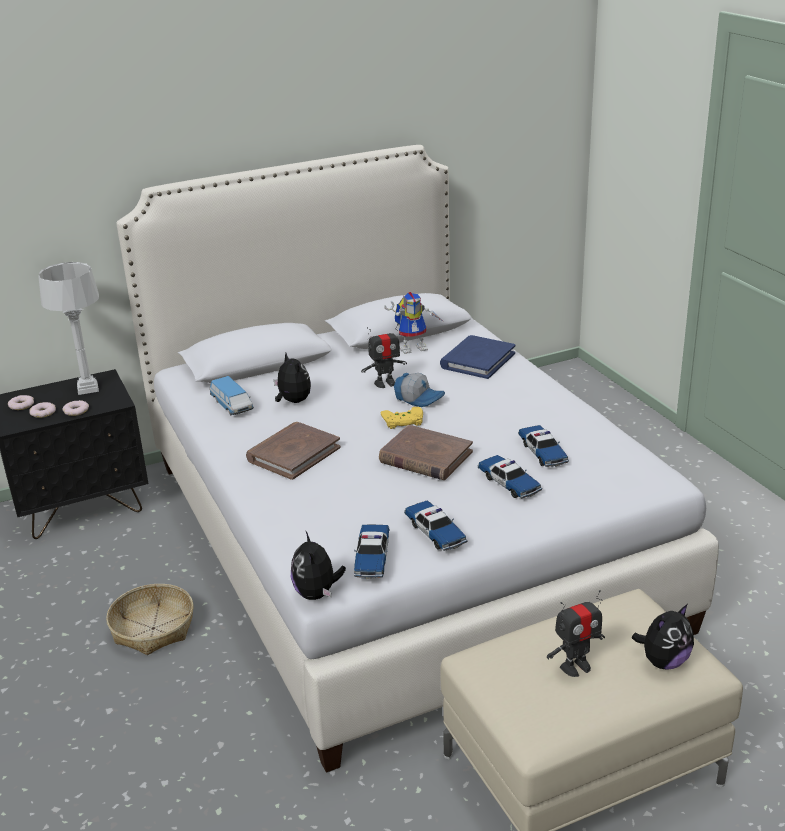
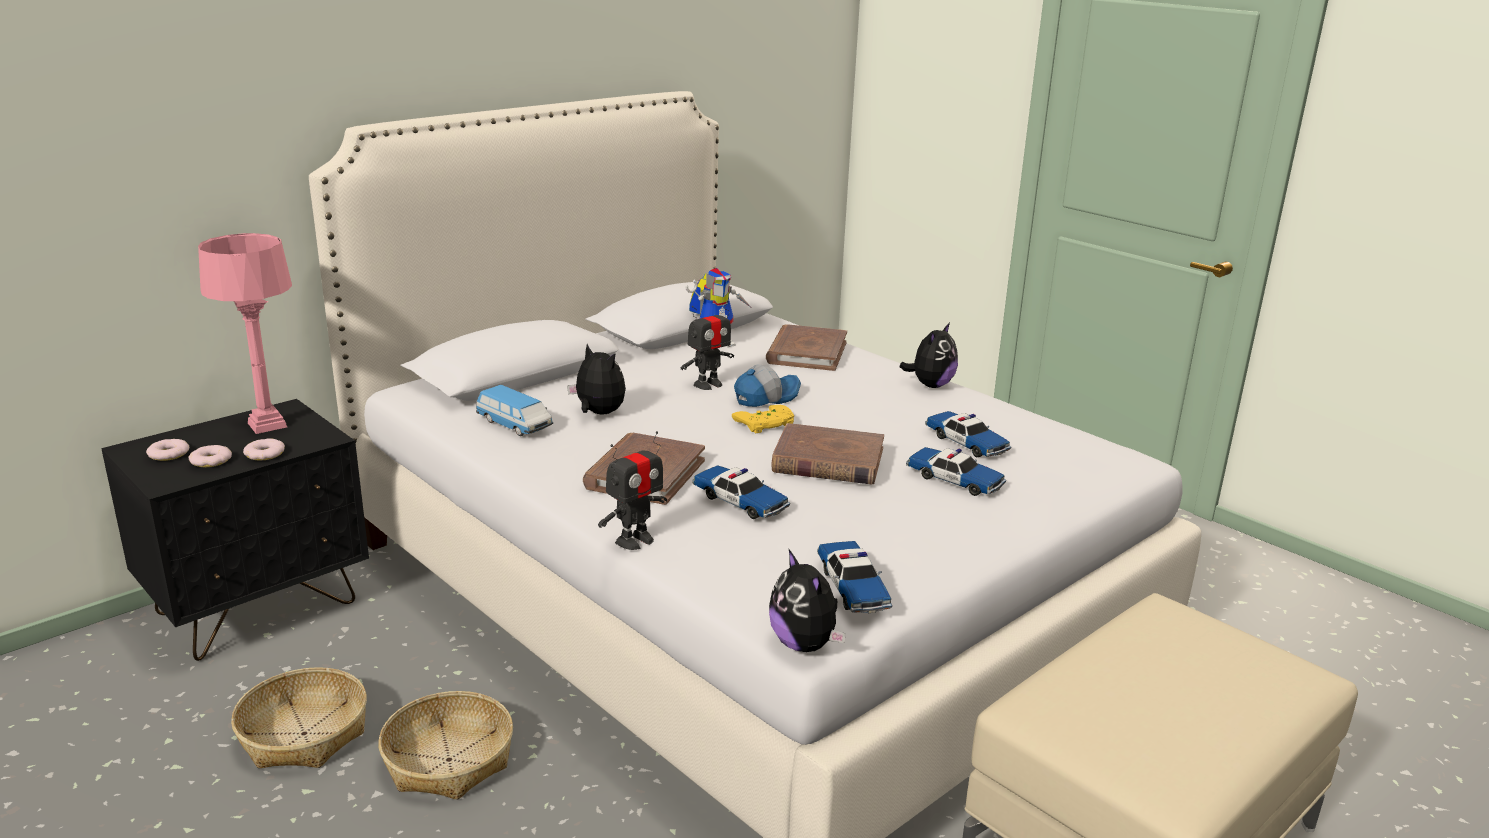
camera: 20 degrees left, 5 degrees down
(76, 597) = (303, 734): none -> basket
(88, 389) = (267, 425): grey table lamp -> pink table lamp
(419, 398) = (765, 397): cap -> cap turned 45 degrees counterclockwise
(435, 532) = (911, 546): toy car -> toy car (740, 501)
(477, 360) = (806, 352): blue book -> brown book
(575, 667) = (1165, 695): toy robot -> toy robot (635, 540)
(663, 661) = (1260, 671): plush toy -> plush toy (930, 385)

